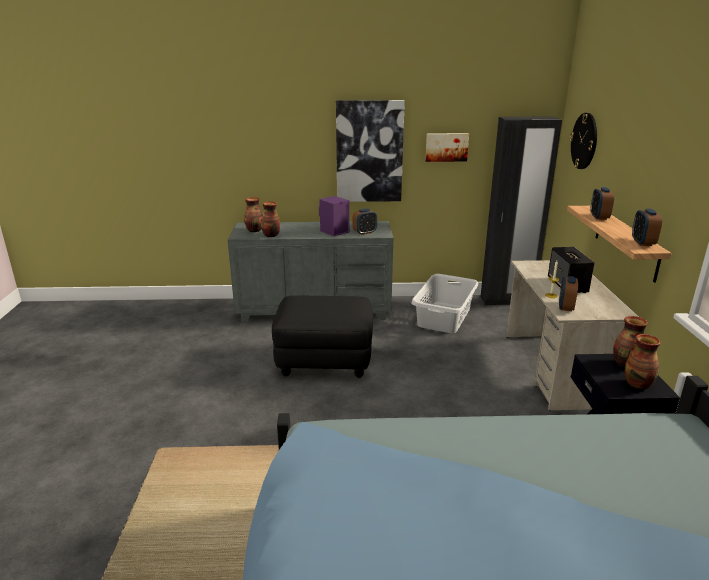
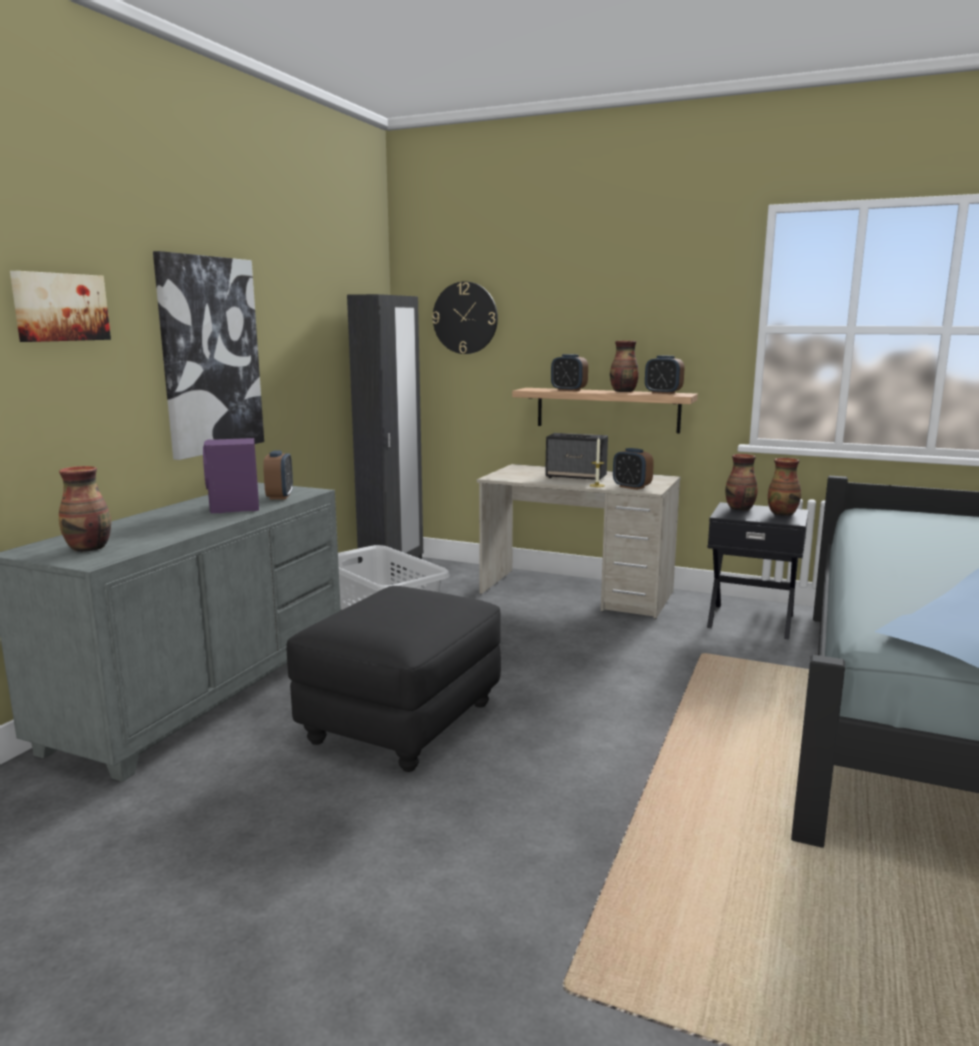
camera: 65 degrees left, 10 degrees down
(270, 235) = (153, 541): vase -> vase (624, 392)
(446, 147) = (299, 343): picture -> picture (60, 307)

